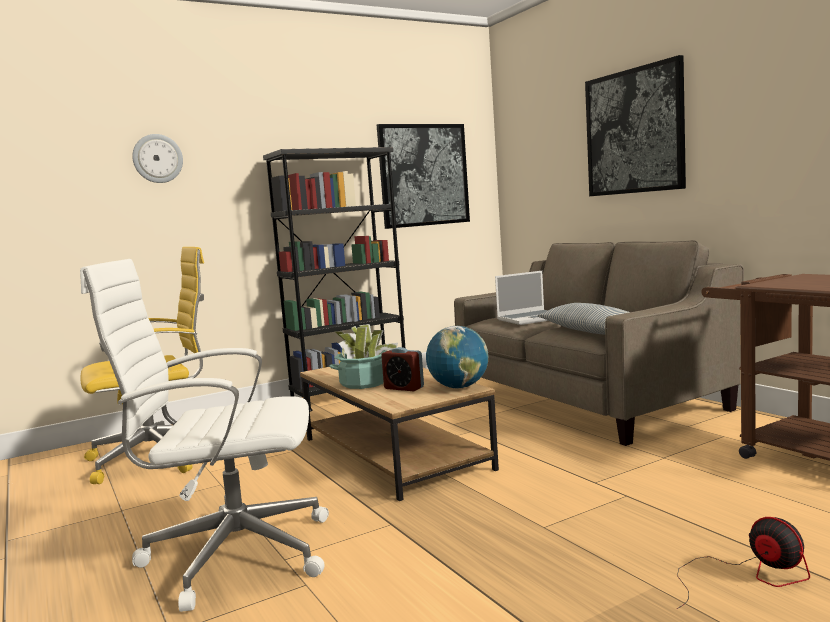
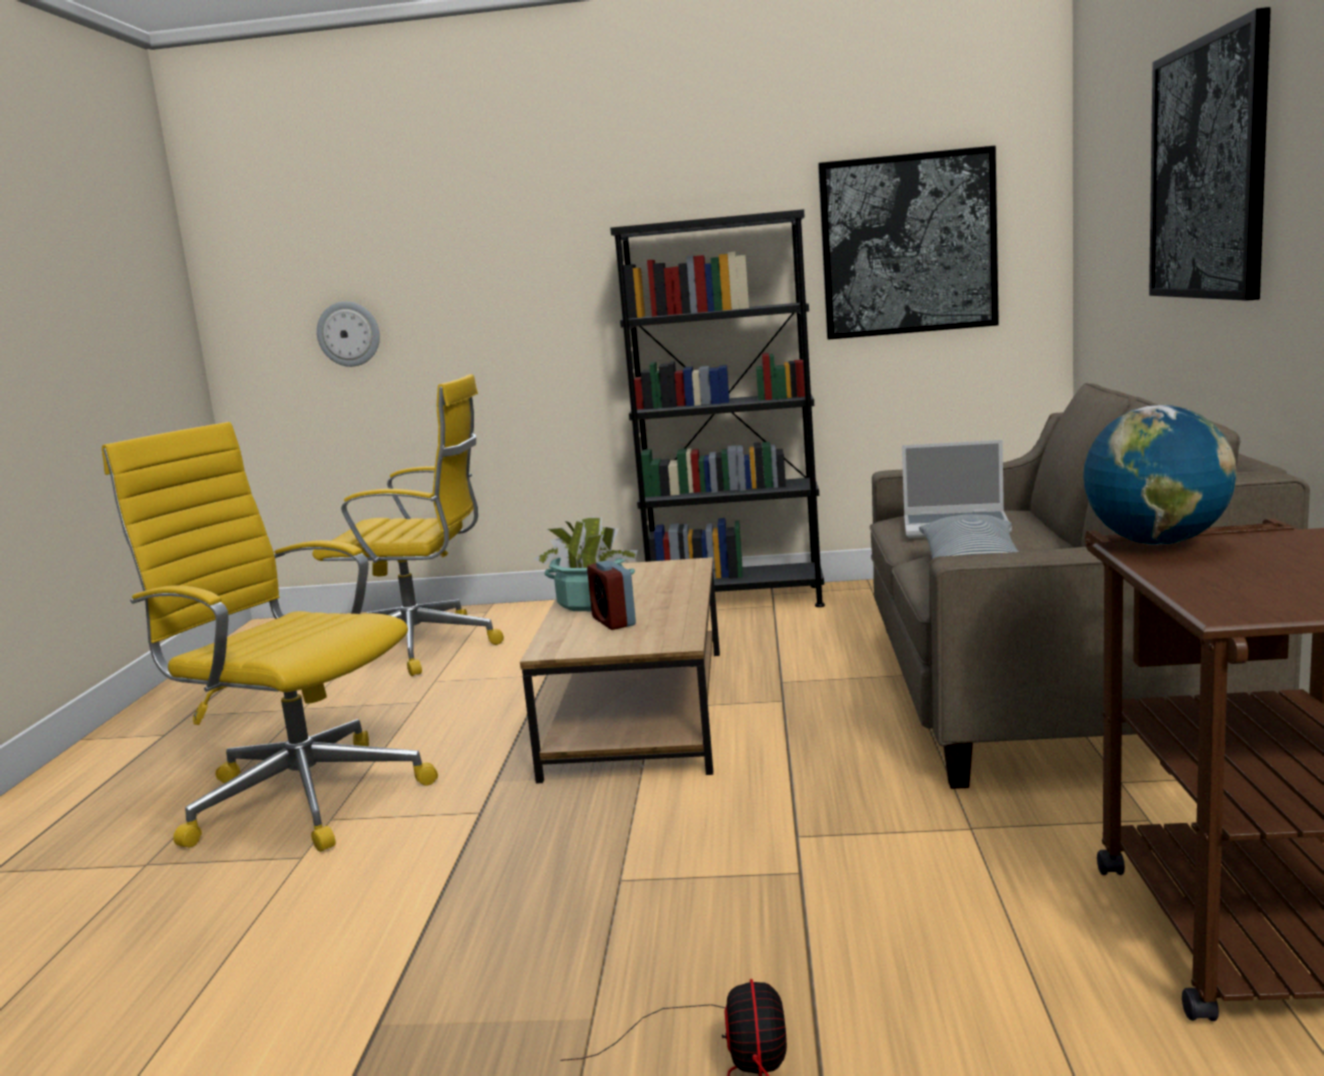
camera: 35 degrees right, 5 degrees up
(157, 158) = (475, 245): wall clock -> wall clock (349, 334)
(231, 554) = (302, 796): white office chair -> yellow office chair
(459, 387) = (670, 636): globe -> globe (1156, 543)

